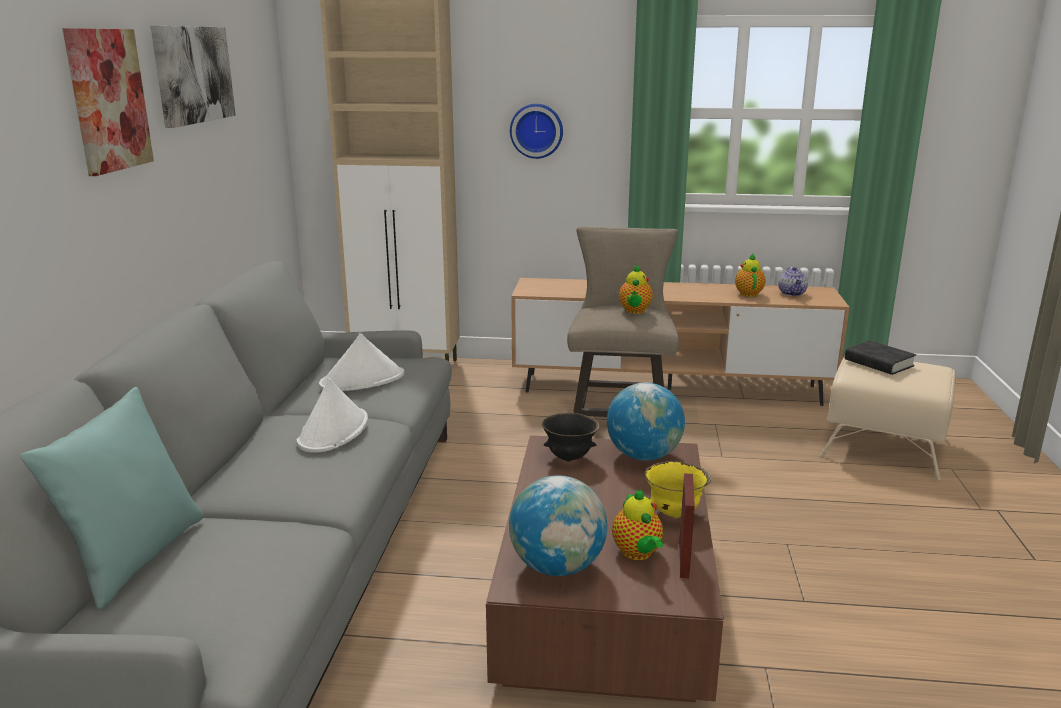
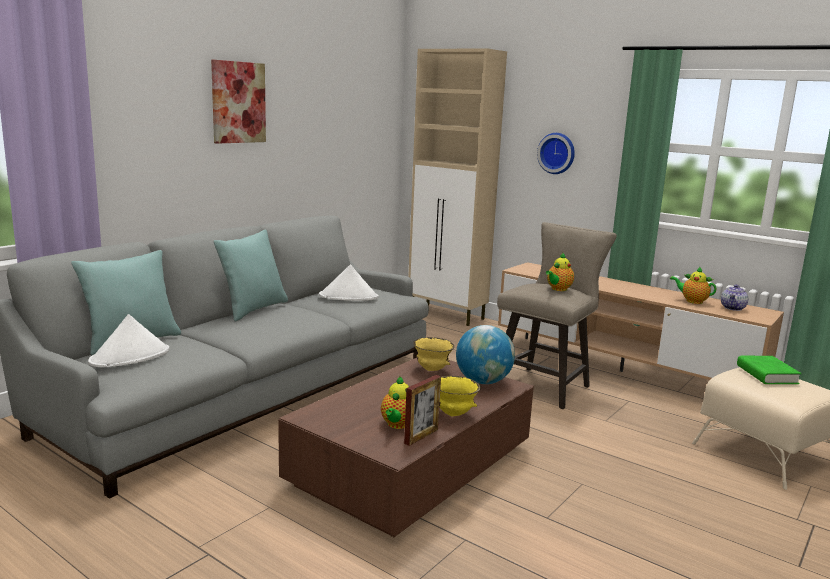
camera: 30 degrees right, 5 degrees down
(193, 74) = (314, 95): picture -> none
(259, 439) = (253, 309): none -> turquoise pillow
(333, 431) = (293, 314): white hat -> white hat (130, 357)
(557, 567) = (340, 416): globe -> none
(569, 458) = (432, 370): black bowl -> yellow bowl
(748, 293) = (692, 301): teapot -> teapot turned 90 degrees counterclockwise
(878, 363) = (766, 374): black book -> green book

